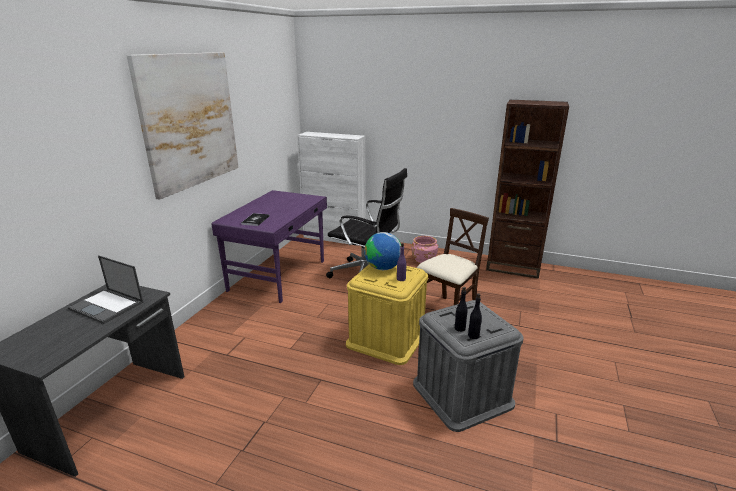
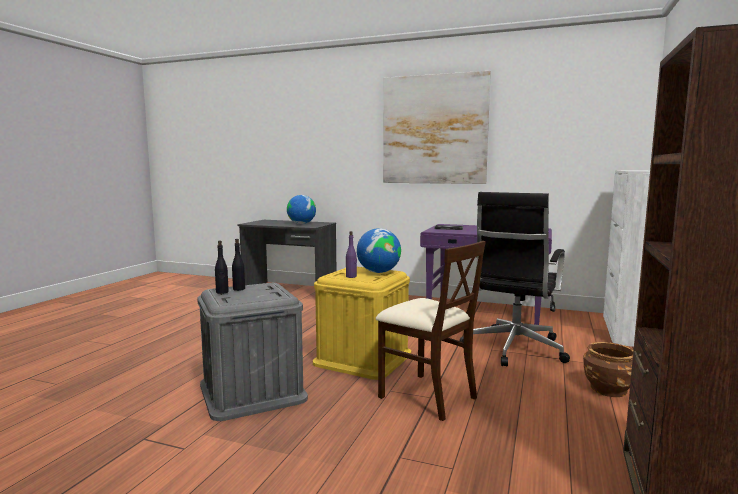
camera: 90 degrees right, 15 degrees down
(107, 306) = (301, 223): laptop -> globe
(424, 260) = (608, 389): pink planter -> brown planter

